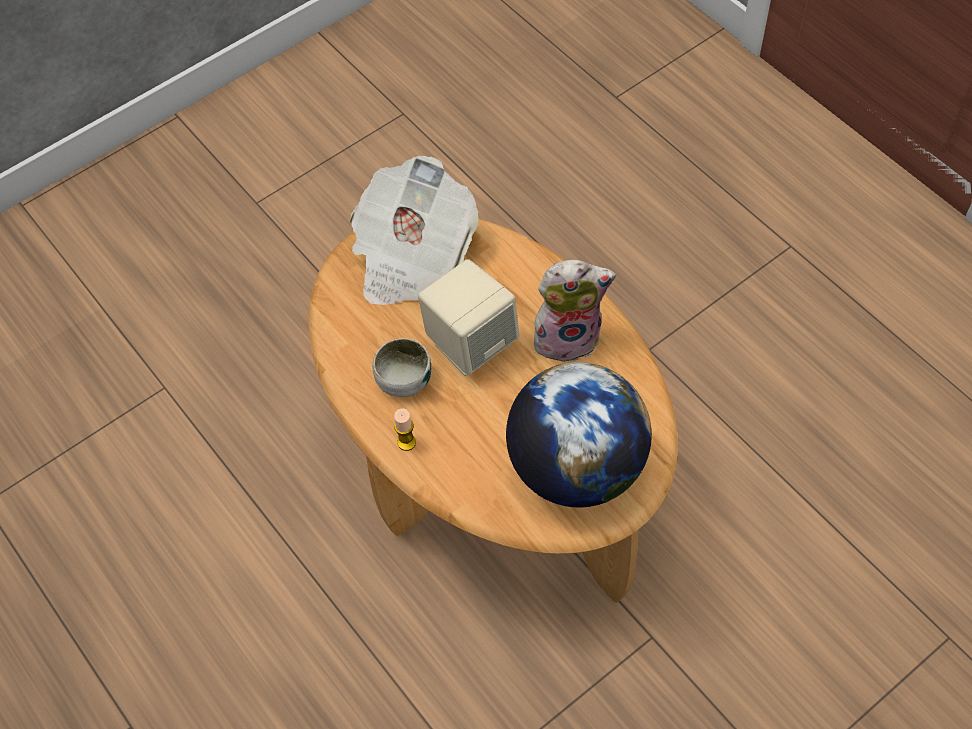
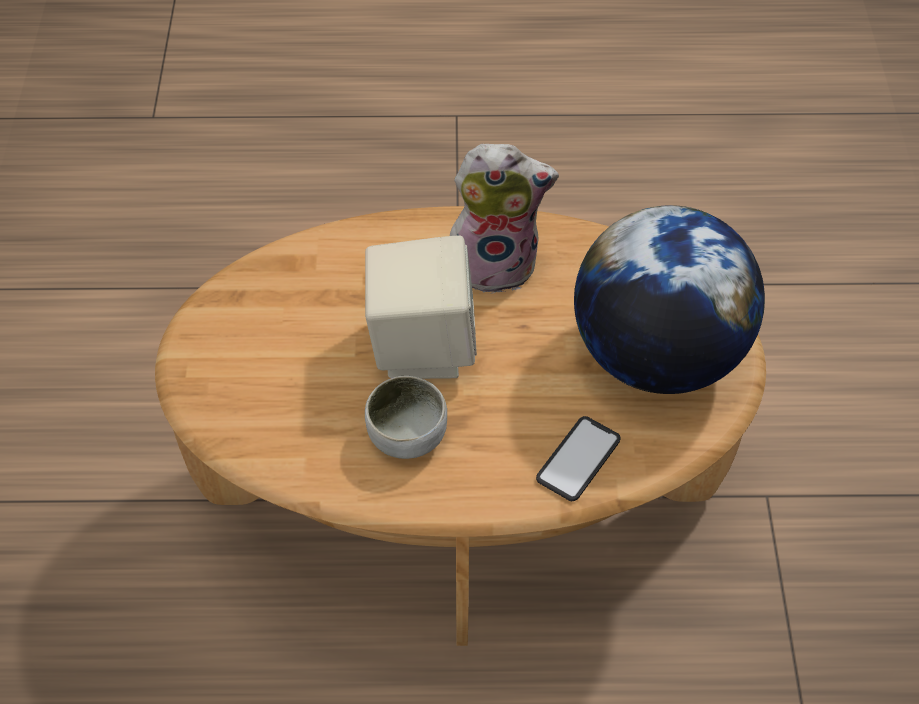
camera: 55 degrees left, 5 degrees down
(406, 442) = (491, 483): candle -> none
(412, 257) = (255, 327): newspaper -> none
(461, 475) = (578, 459): none -> phone
(568, 337) = (495, 264): plush toy -> plush toy turned 60 degrees clockwise

